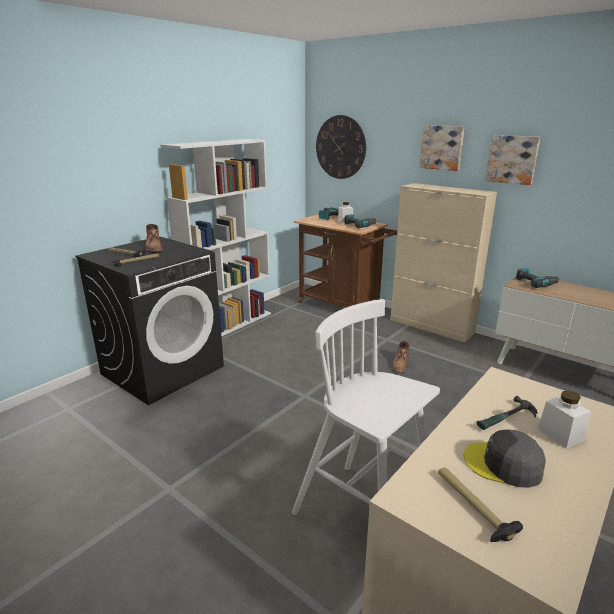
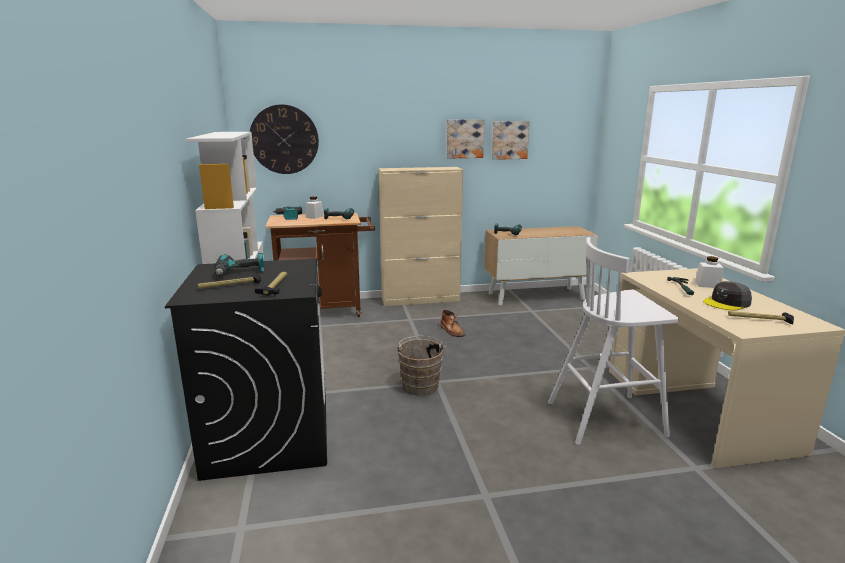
camera: 50 degrees left, 5 degrees down
(154, 248) = (240, 273): brown boot -> power drill
(290, 391) = (420, 384): none -> brown bucket
(442, 147) = (402, 132): picture -> picture (509, 140)

